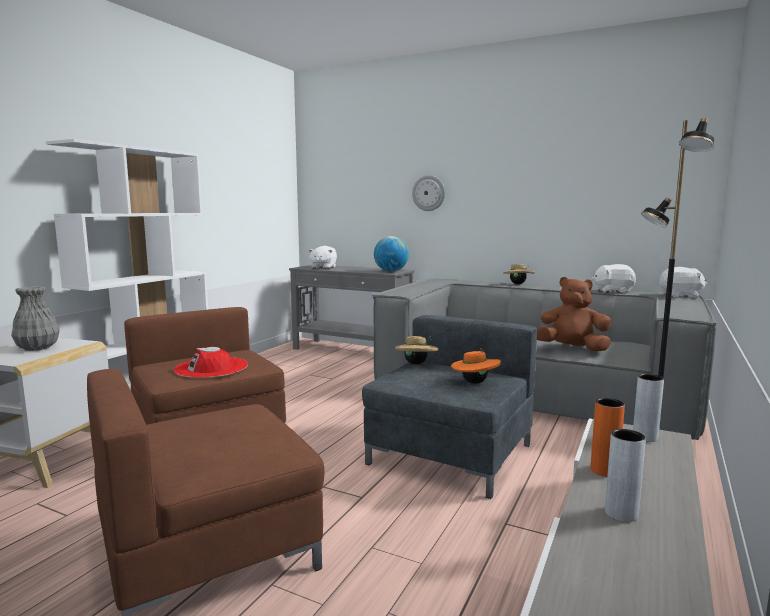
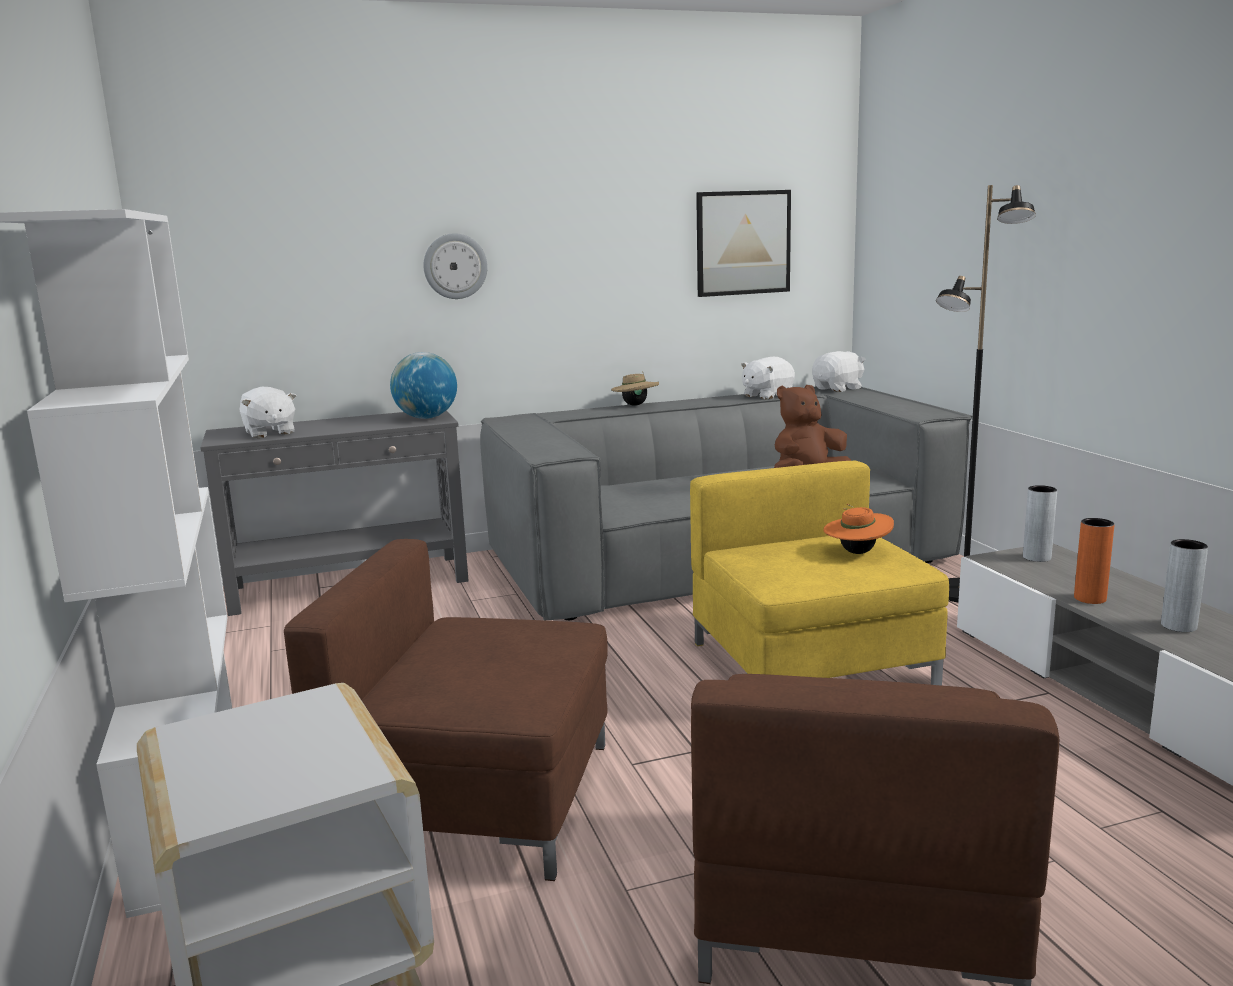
camera: 45 degrees left, 5 degrees up
(37, 348) = (270, 743): grey vase -> none
(211, 368) = (510, 661): red hat -> none
(416, 364) = (735, 553): beige hat -> none
(449, 454) = (810, 666): grey armchair -> yellow armchair
(618, 183) = (743, 243): none -> picture

